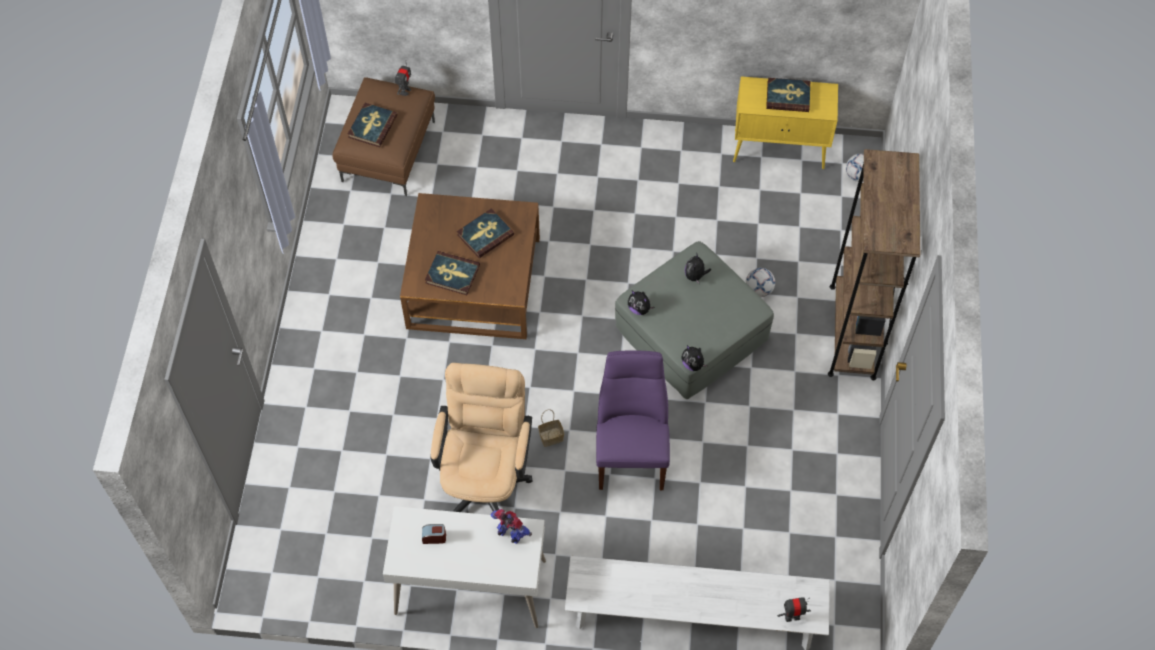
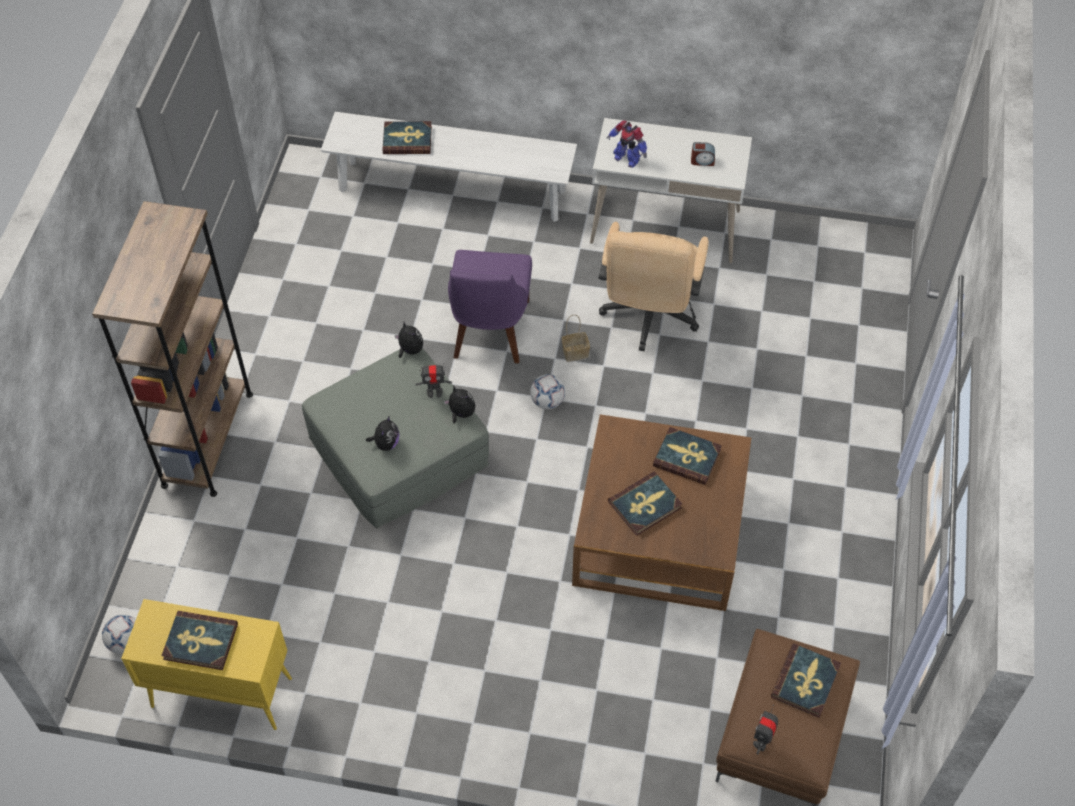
camera: 175 degrees left, 5 degrees down
(742, 599) = (407, 140): none -> book
(759, 290) = (304, 496): football -> football (547, 401)
(792, 617) = (364, 125): toy robot -> toy robot (434, 392)

